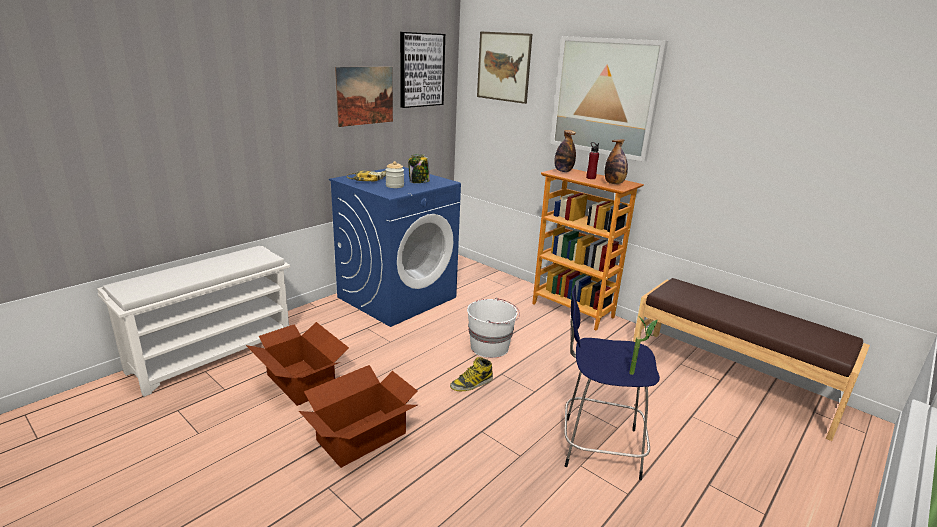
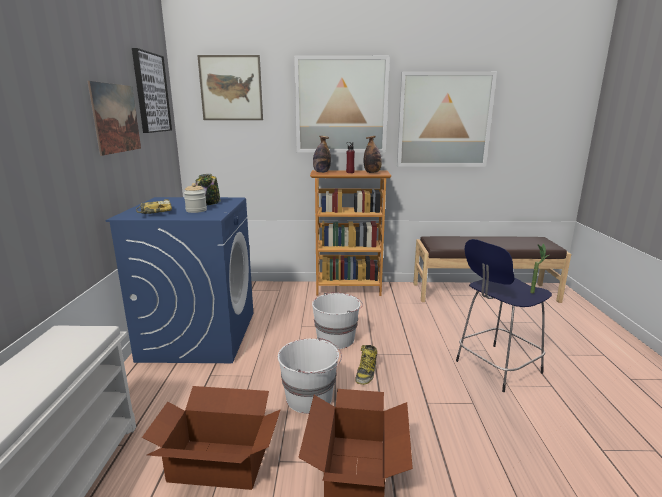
camera: 40 degrees left, 5 degrees down
(404, 377) = (310, 398): none -> white bucket
(729, 132) = (444, 120): none -> picture

